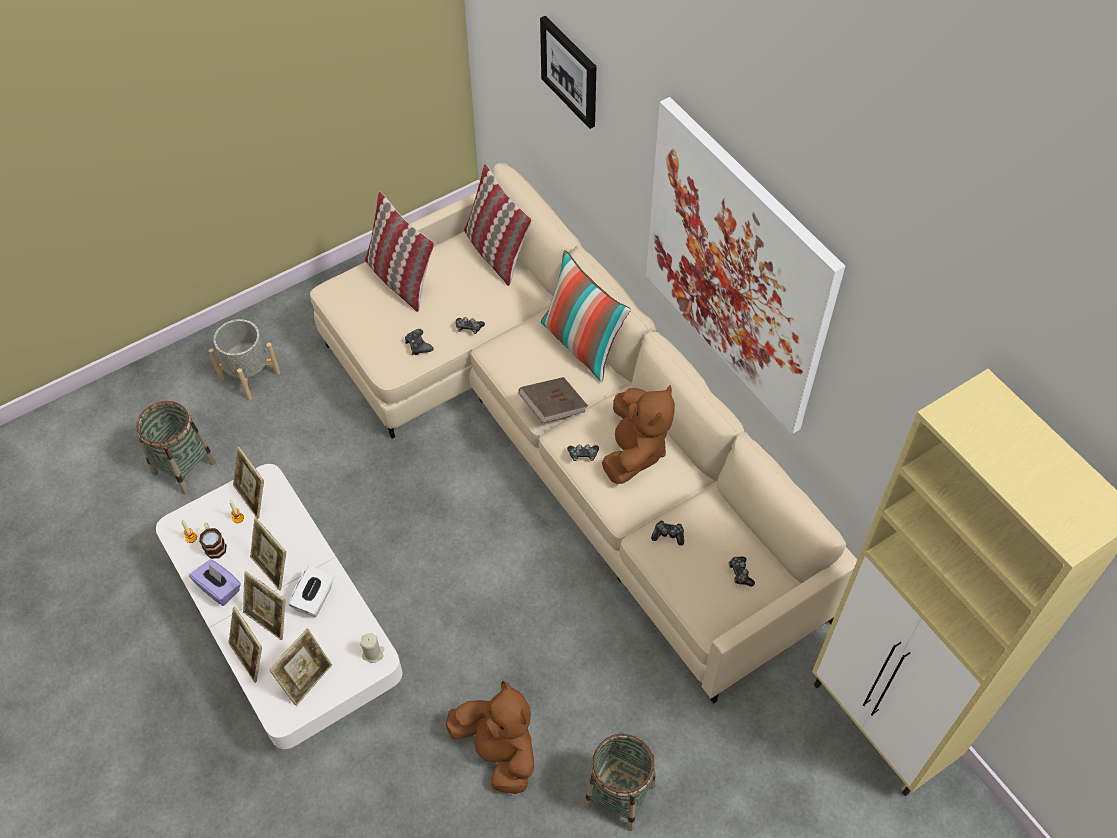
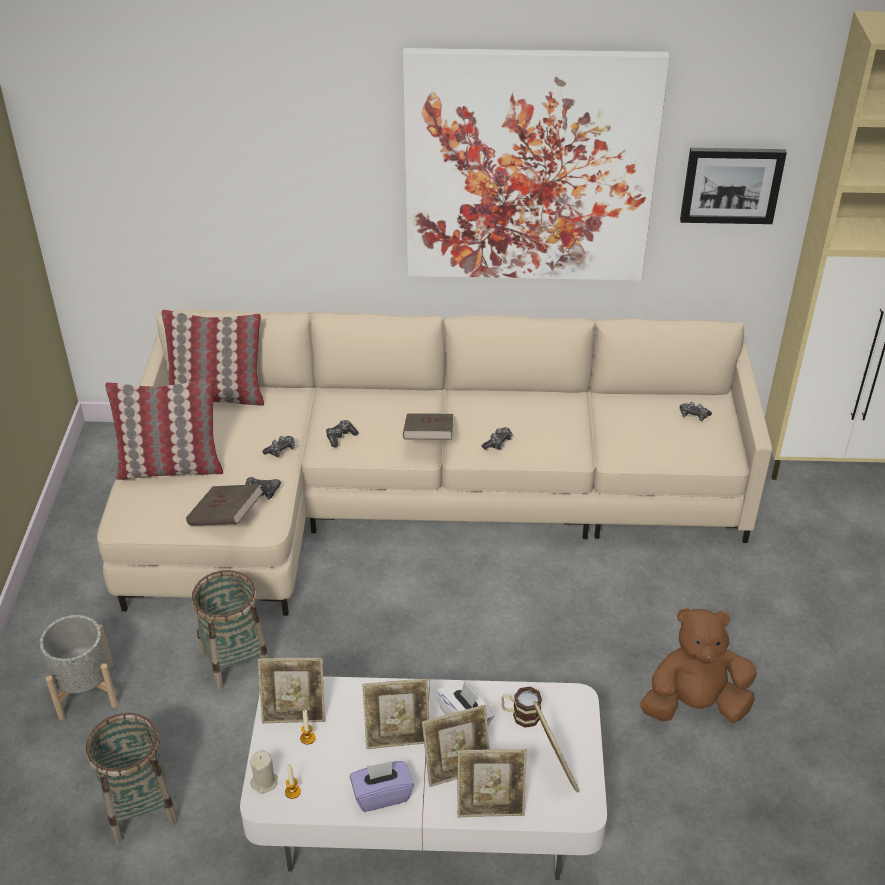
camera: 55 degrees left, 15 degrees down
(214, 545) = (322, 774): mug -> mug (520, 715)
(373, 653) = (566, 701): beige candle -> beige candle (264, 782)
(376, 343) = (226, 518): none -> brown book
(570, 71) = (238, 131): picture -> picture (731, 184)
(582, 345) = (380, 392): pillow -> none
(619, 795) = (793, 643): basket -> basket (234, 660)
(634, 451) = (523, 413): brown plush toy -> none
(668, 535) = (623, 435): game controller -> game controller (340, 437)

